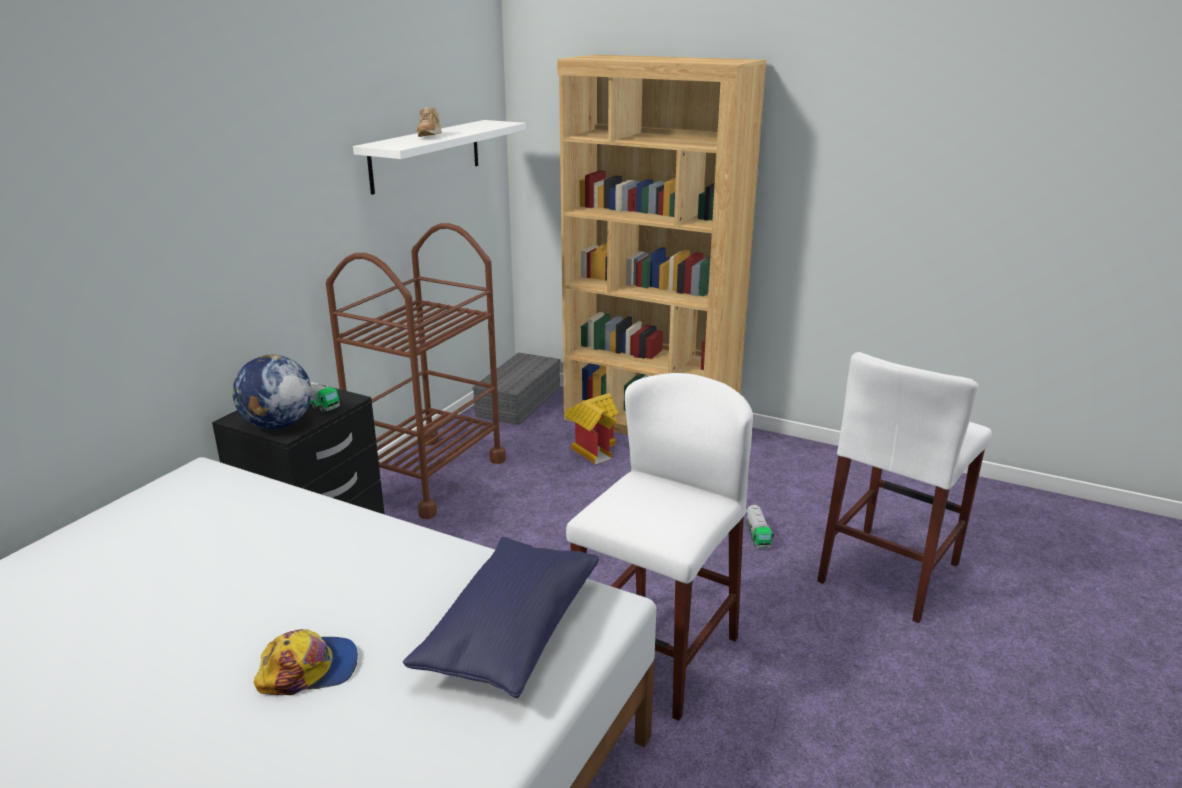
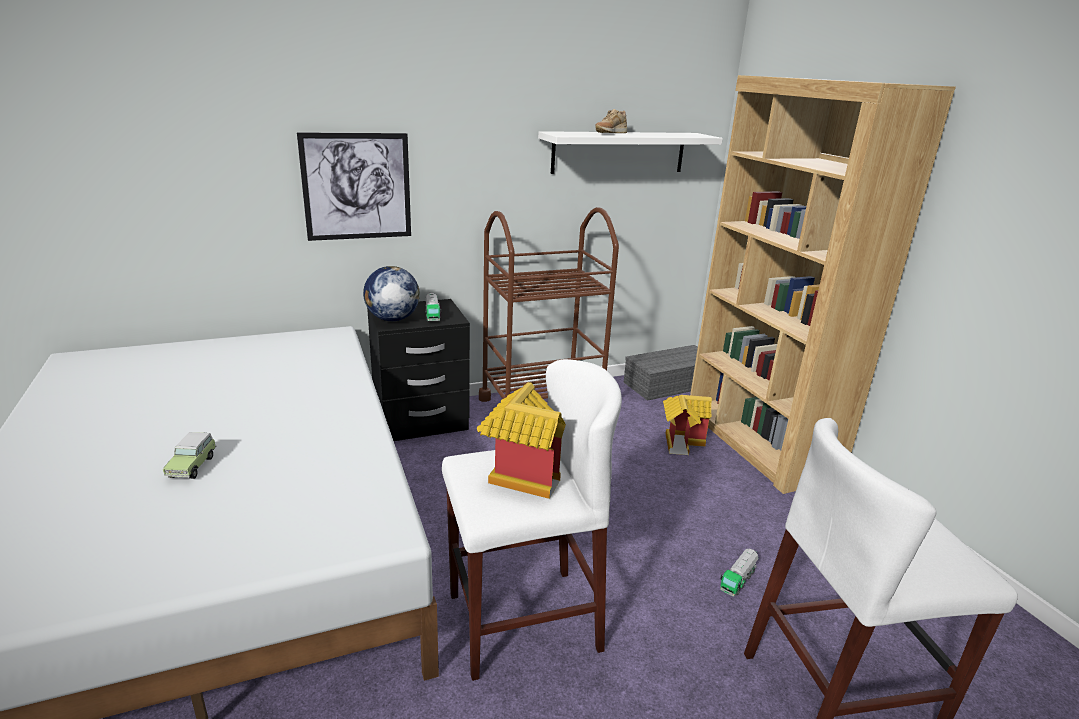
camera: 40 degrees right, 0 degrees up
(174, 263) = (357, 187): none -> picture
(309, 669) = (193, 465): cap -> toy car
(510, 633) = (309, 511): blue pillow -> none
(656, 502) = (519, 474): none -> toy house

